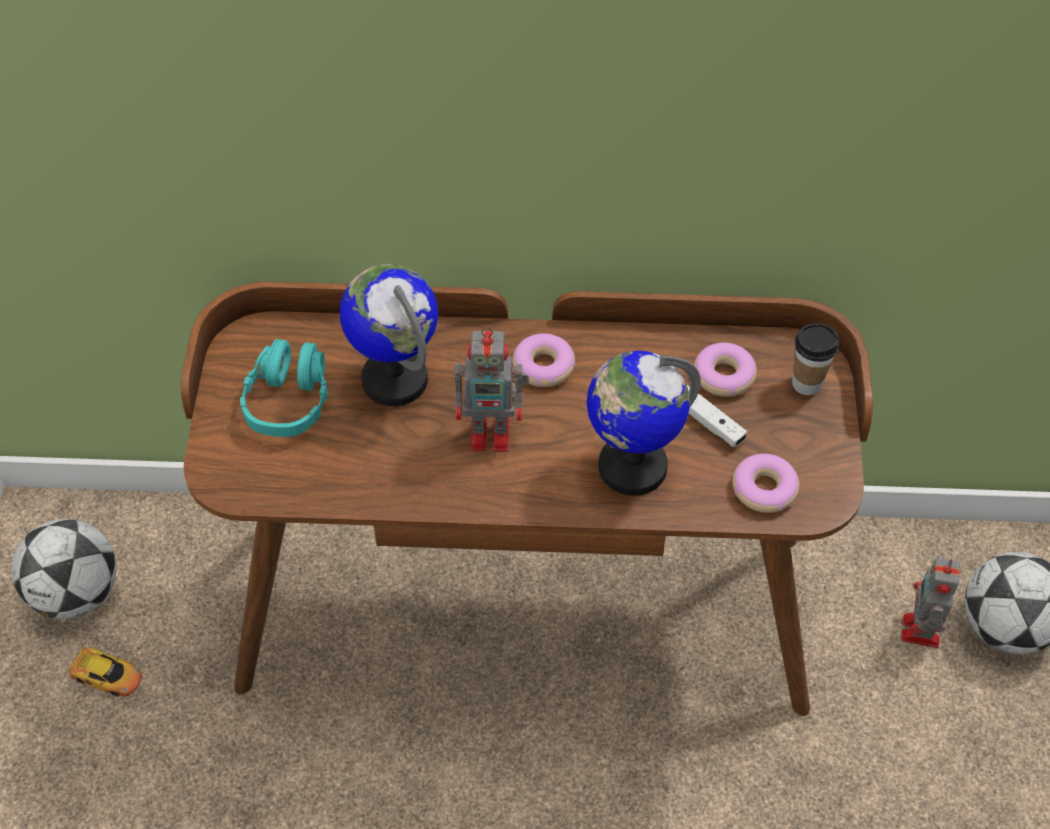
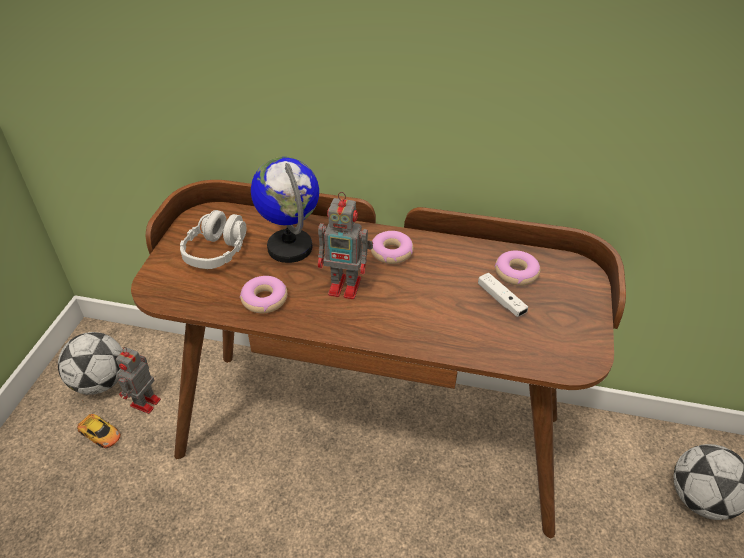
camera: 10 degrees right, 10 degrees down
(288, 401) = (216, 251): turquoise headphones -> grey headphones
(631, 466) = (440, 320): globe -> none
(764, 489) = (536, 348): donut -> donut (265, 299)
(806, 383) = (576, 285): cup -> none
(920, 633) = (639, 493): toy robot -> toy robot (144, 403)

